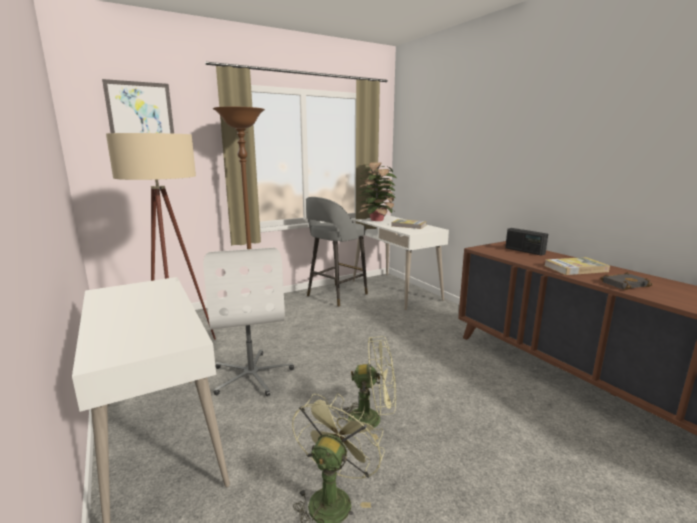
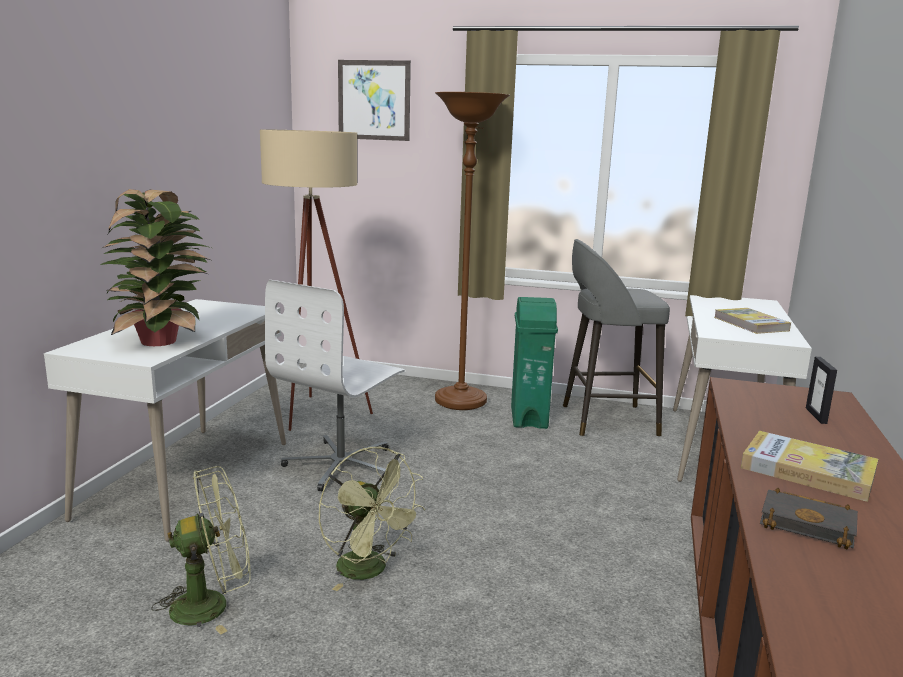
camera: 45 degrees right, 0 degrees up
(302, 307) = (529, 417): none -> green trash can
(376, 219) = (724, 302): potted plant -> potted plant (162, 340)
(524, 251) = (816, 415): radio -> picture frame

